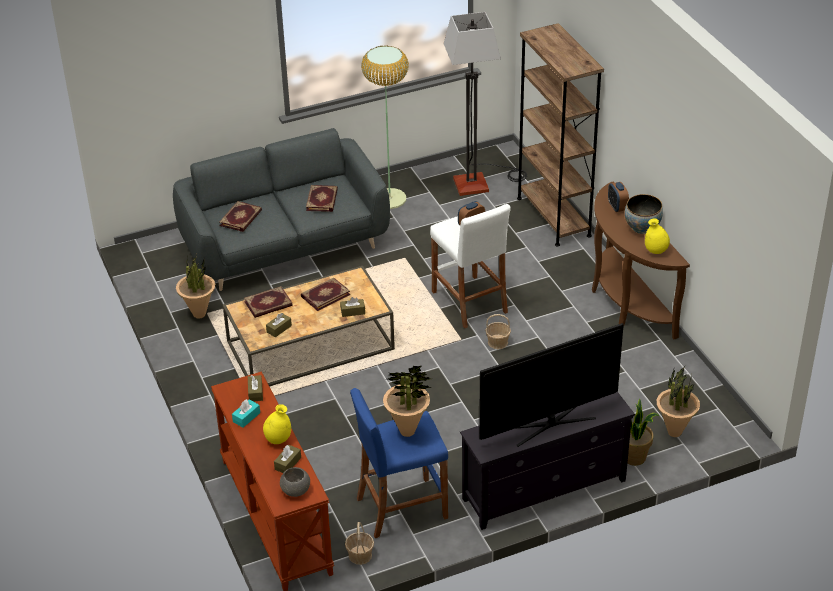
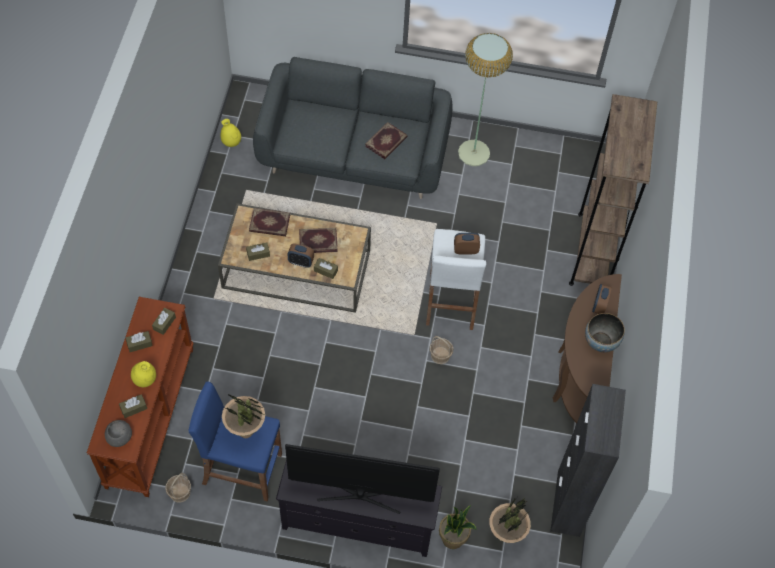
camera: 30 degrees right, 20 degrees up
(199, 314) = (240, 187): potted plant -> none
(241, 218) = (310, 125): book -> none
(246, 417) = (139, 344): turquoise tissue box -> brown tissue box
(324, 316) = (301, 262): none -> alarm clock
(480, 182) = (563, 177): floor lamp -> none
(656, 251) = (590, 375): yellow vase -> yellow vase (231, 143)
(702, 384) = (568, 503): none -> black cabinet

